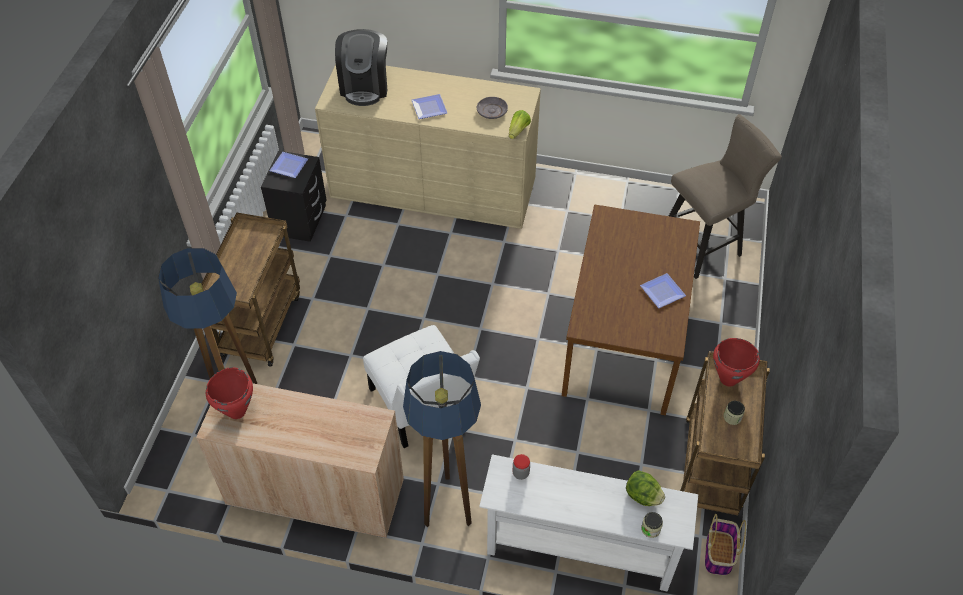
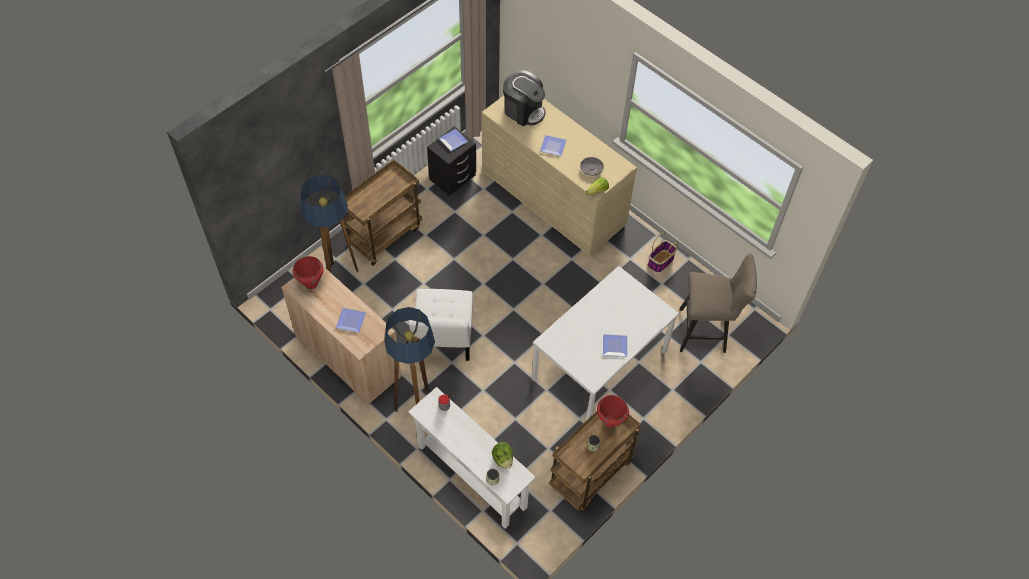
camera: 30 degrees right, 5 degrees up
(325, 428) = (350, 320): none -> plate
(365, 86) = (523, 111): coffee machine -> coffee machine turned 90 degrees counterclockwise
(623, 338) = (599, 364): brown dining table -> white dining table
(719, 554) = (553, 527): basket -> basket (660, 262)

